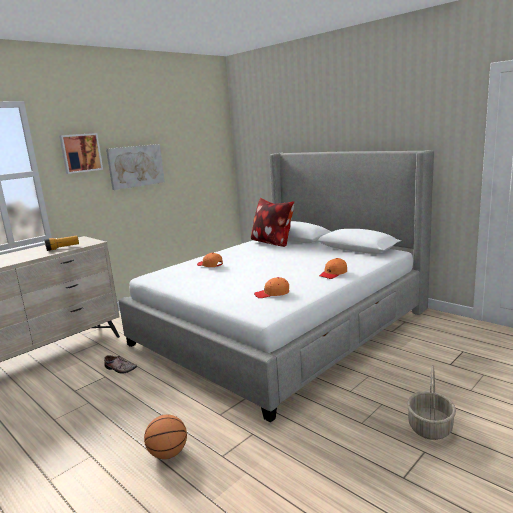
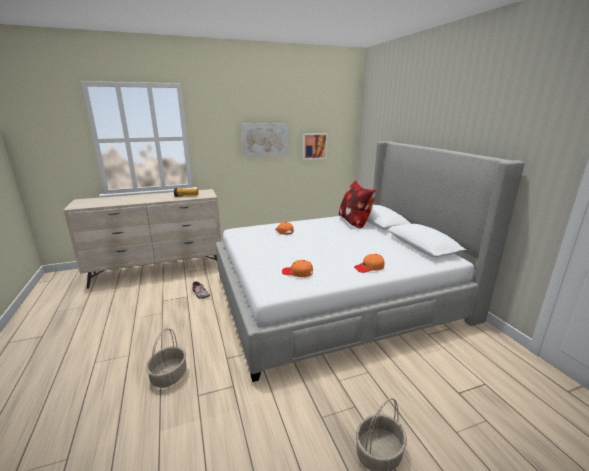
camera: 25 degrees right, 5 degrees up
(80, 153) = (221, 125): picture -> picture (314, 146)
(168, 453) = (169, 375): basketball -> basket

